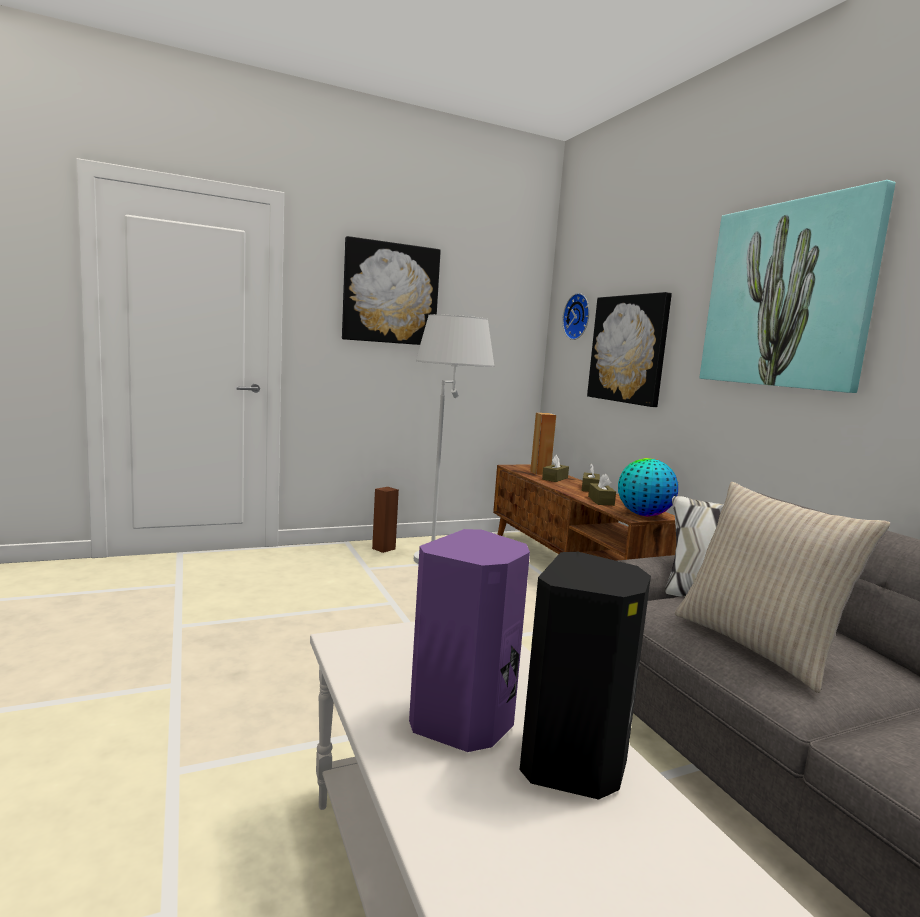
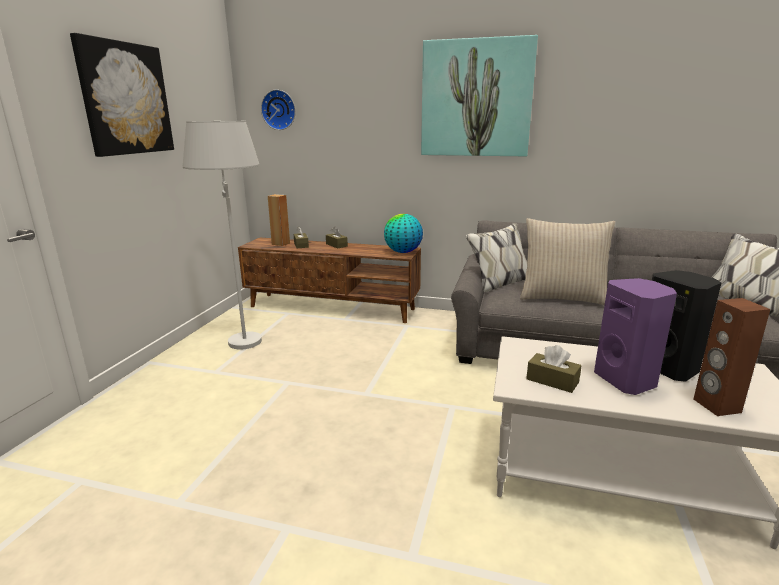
camera: 50 degrees left, 10 degrees up
(383, 548) = (192, 352): brown speaker -> brown speaker (716, 406)
(601, 501) = (364, 251): brown tissue box -> brown tissue box (552, 381)
(628, 349) = (344, 136): picture -> none

